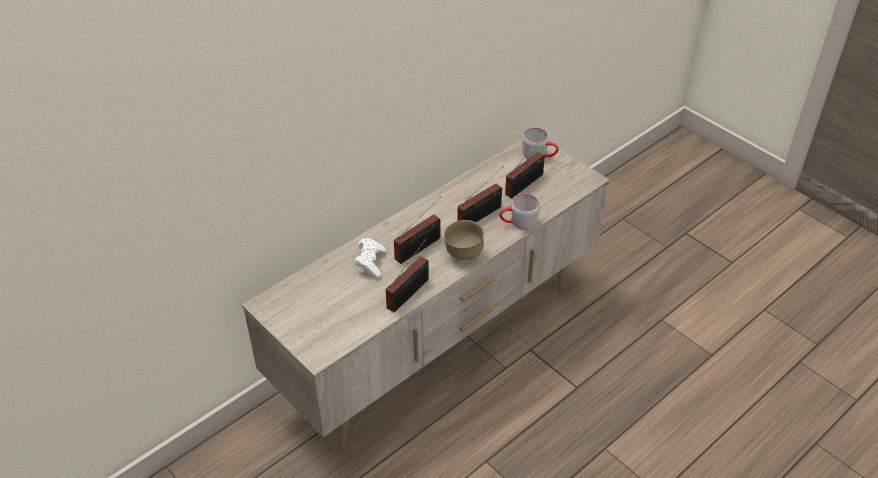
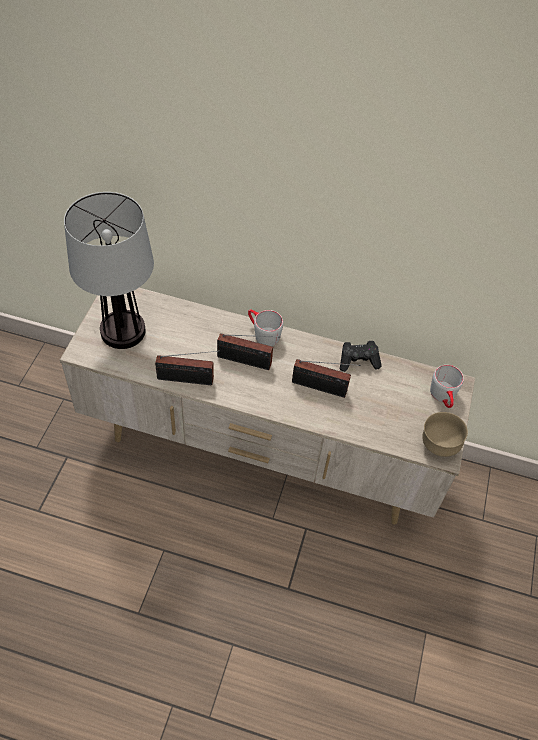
camera: 55 degrees right, 10 degrees up
(319, 317) = (122, 332): none -> table lamp
(370, 263) = (204, 336): white game controller -> none
(463, 255) = (260, 397): brown bowl -> brown bowl (438, 445)
(471, 184) = (358, 361): none -> black game controller
(518, 223) = (333, 421): grey mug -> grey mug (262, 333)
(526, 183) = (394, 404): radio -> none

